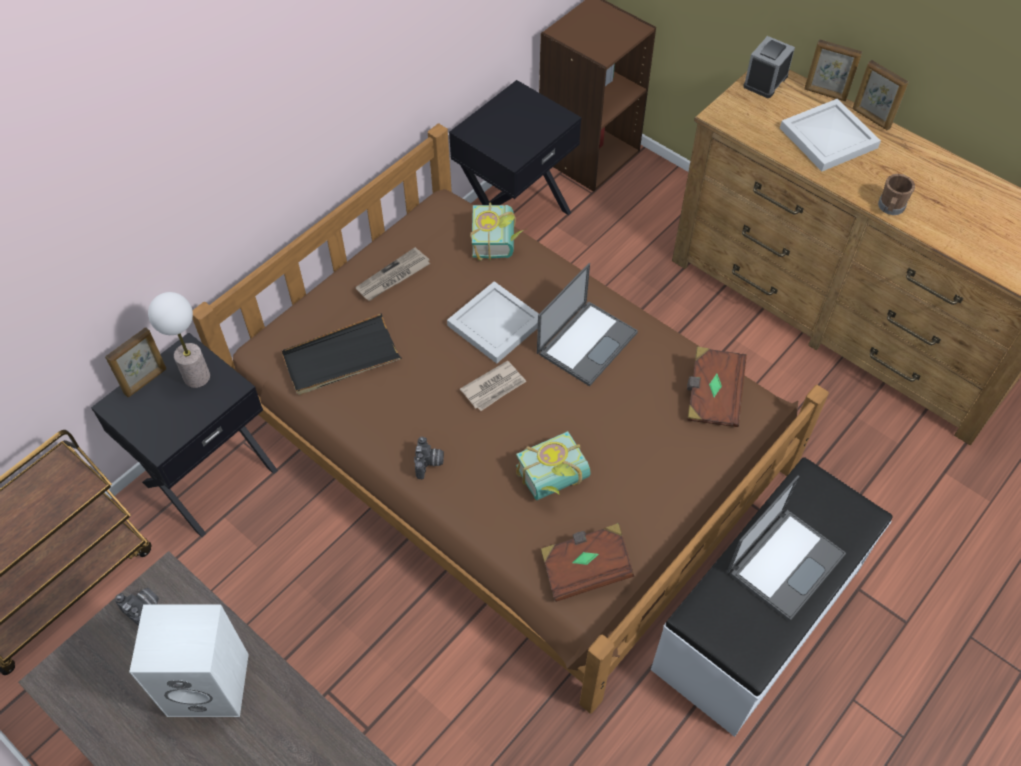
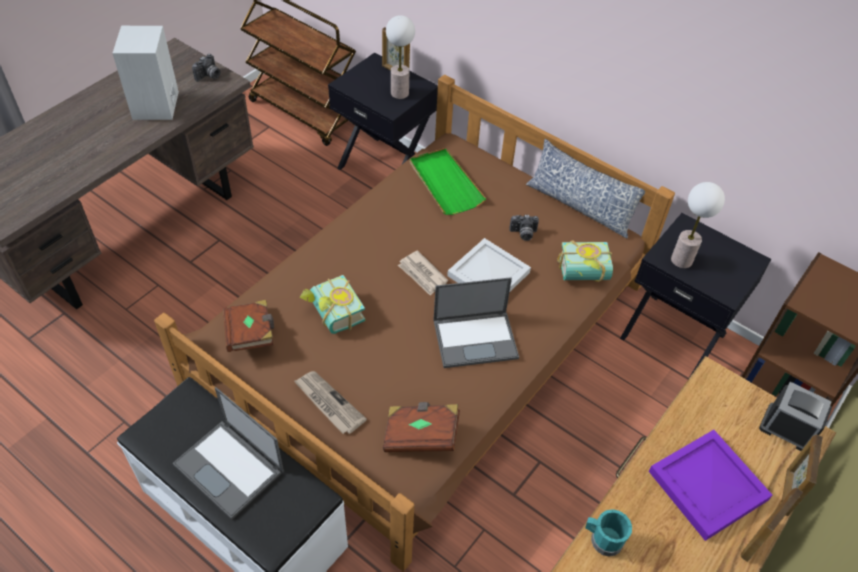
camera: 85 degrees right, 5 degrees down
(341, 358) = (445, 183): black tray -> green tray
(391, 234) = (579, 206): none -> pillow
(393, 277) = (530, 208): newspaper -> newspaper (328, 403)
(429, 464) = (349, 238): camera -> camera (523, 234)
(517, 143) = (681, 260): none -> table lamp
(587, 342) = (476, 338): laptop -> laptop turned 45 degrees counterclockwise
(826, 137) = (708, 484): white tray -> purple tray
(890, 208) = (603, 539): brown mug -> turquoise mug

